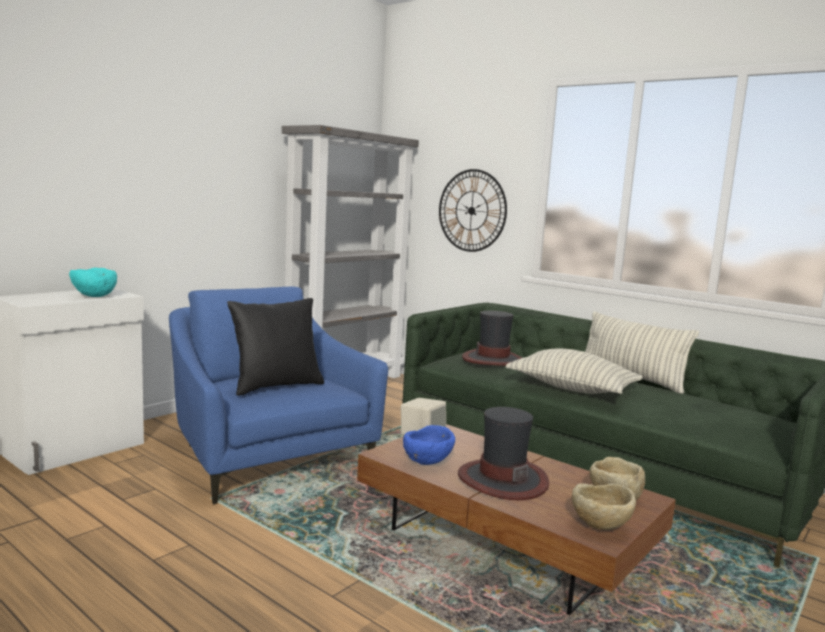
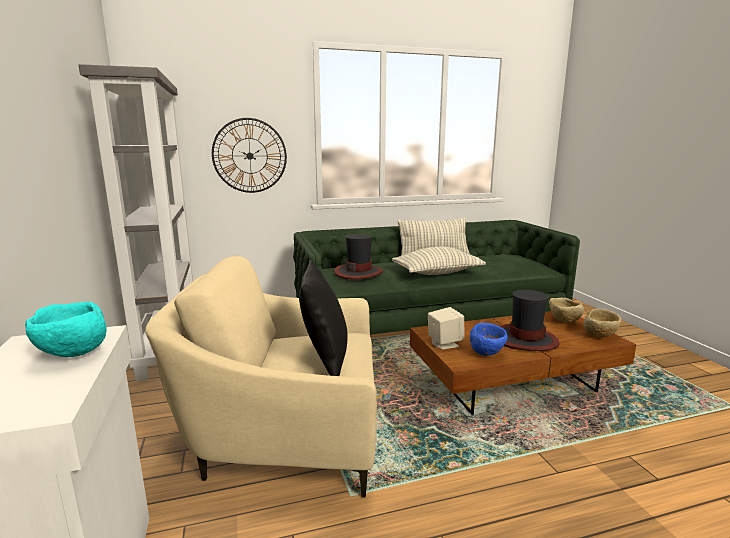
camera: 55 degrees left, 5 degrees up
(266, 455) = (285, 435): blue armchair -> beige armchair

